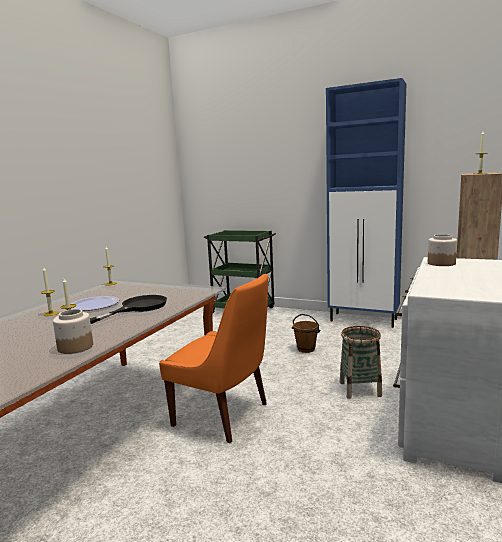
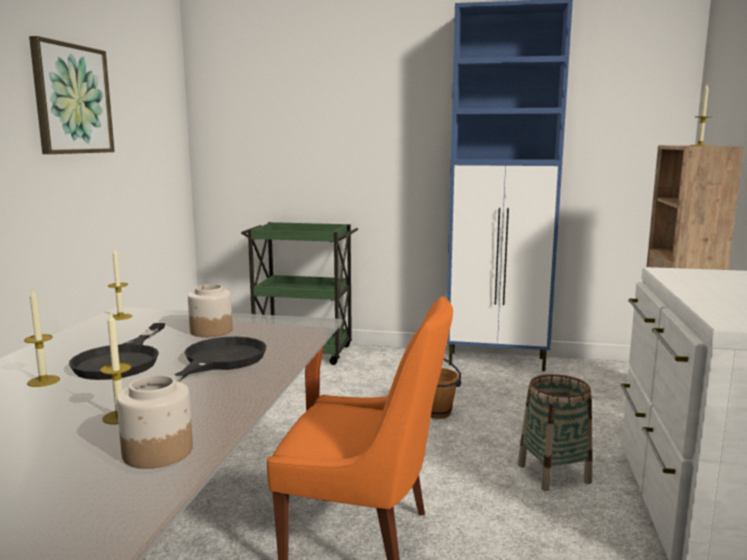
camera: 15 degrees left, 0 degrees up
(94, 305) = (123, 360): plate -> black frying pan
(101, 164) = (72, 99): none -> picture
(441, 263) = (683, 277): jar -> jar (211, 331)

